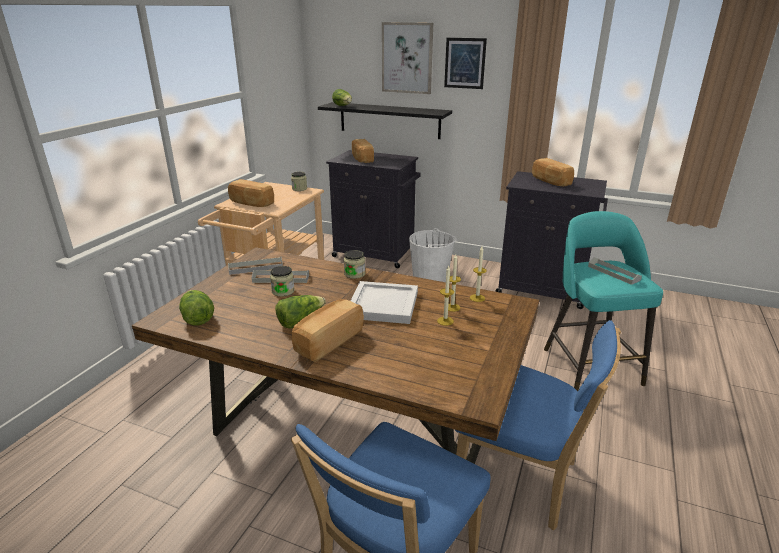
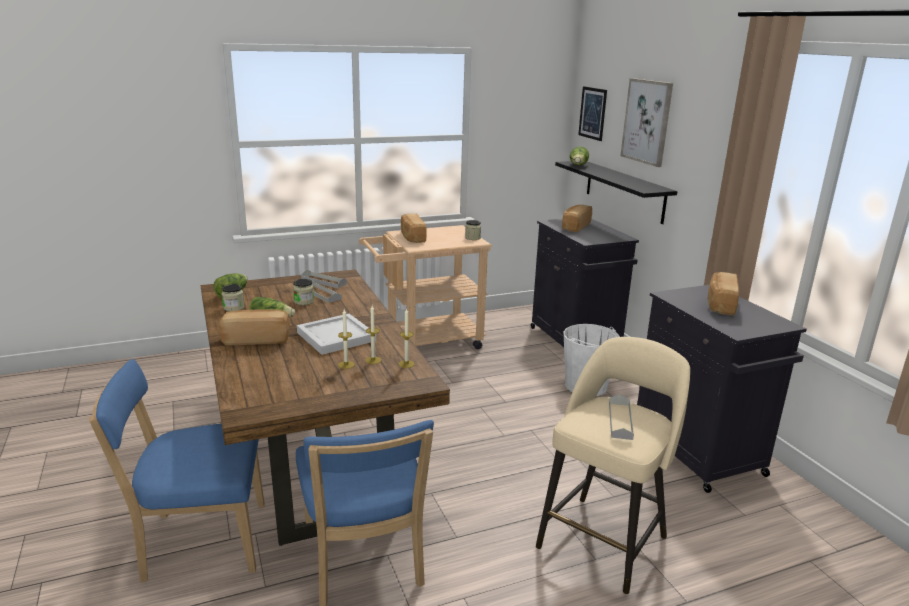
camera: 45 degrees right, 5 degrees down
(354, 274) = (369, 311): jar -> jar (233, 307)
(465, 63) = (695, 135): picture -> picture (592, 113)
(590, 364) = (604, 540): turquoise stool -> beige stool

